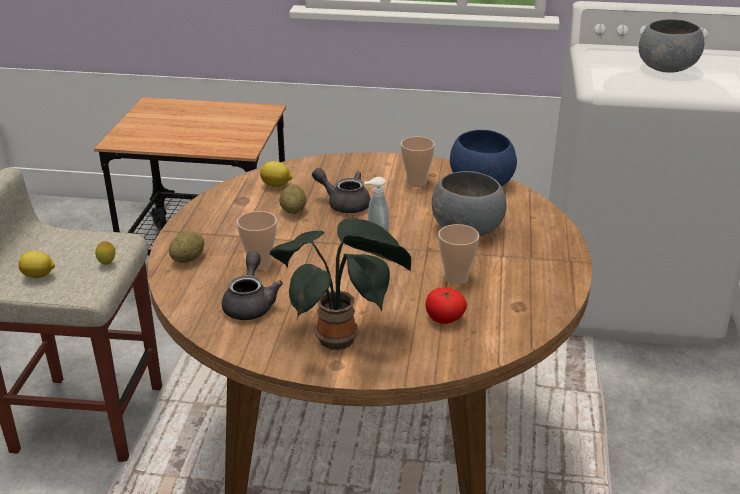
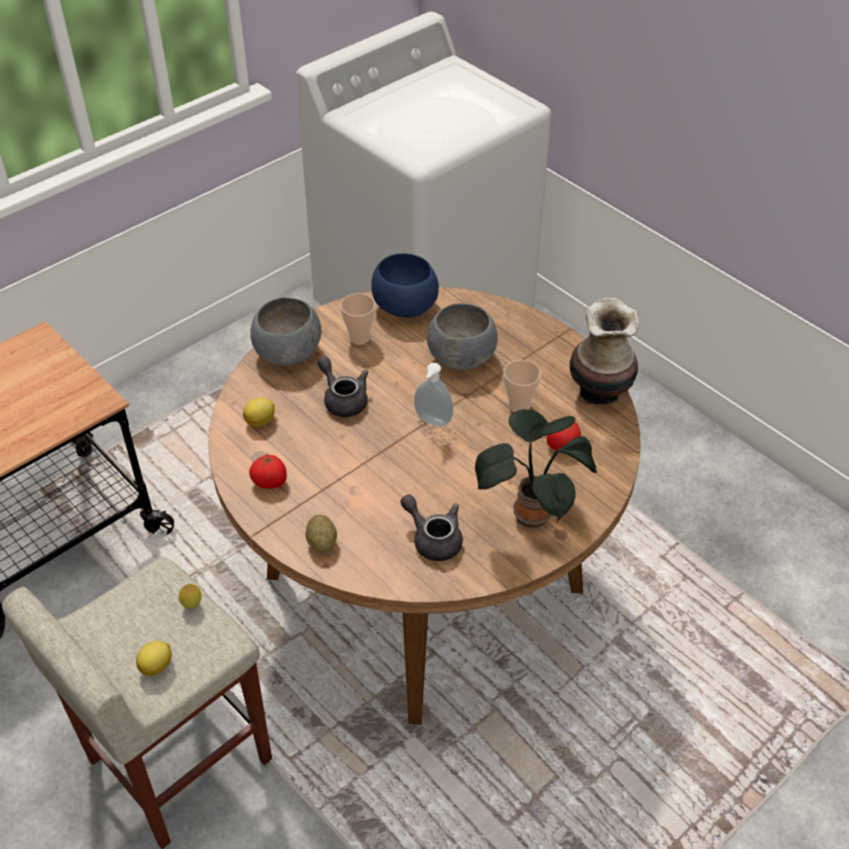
camera: 50 degrees left, 15 degrees up
(223, 214) = (270, 481): none -> tomato
(260, 264) = (380, 502): cup -> none
(293, 210) = (317, 435): potato -> none
(344, 204) = (343, 399): grey teapot -> grey teapot turned 75 degrees clockwise
(541, 310) = (600, 390): none -> vase
(665, 68) = (432, 109): grey bowl -> grey bowl (286, 353)

